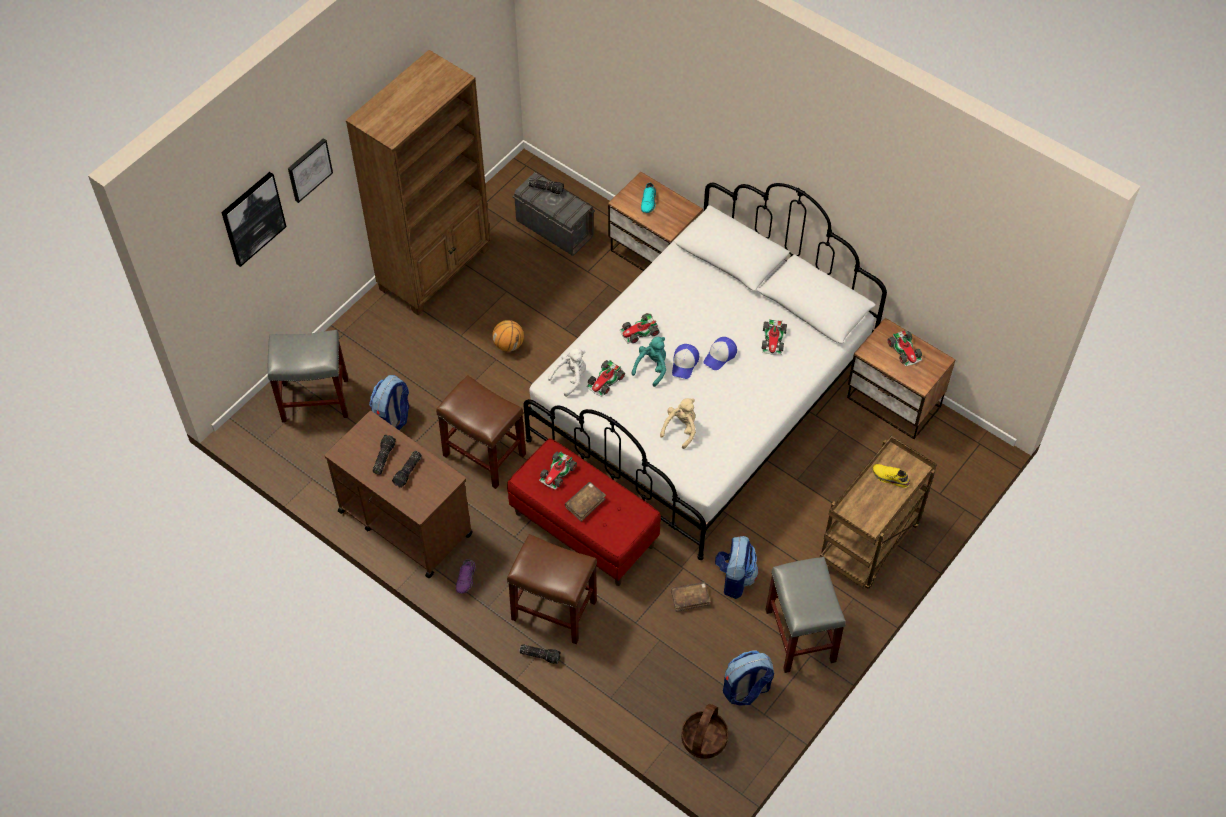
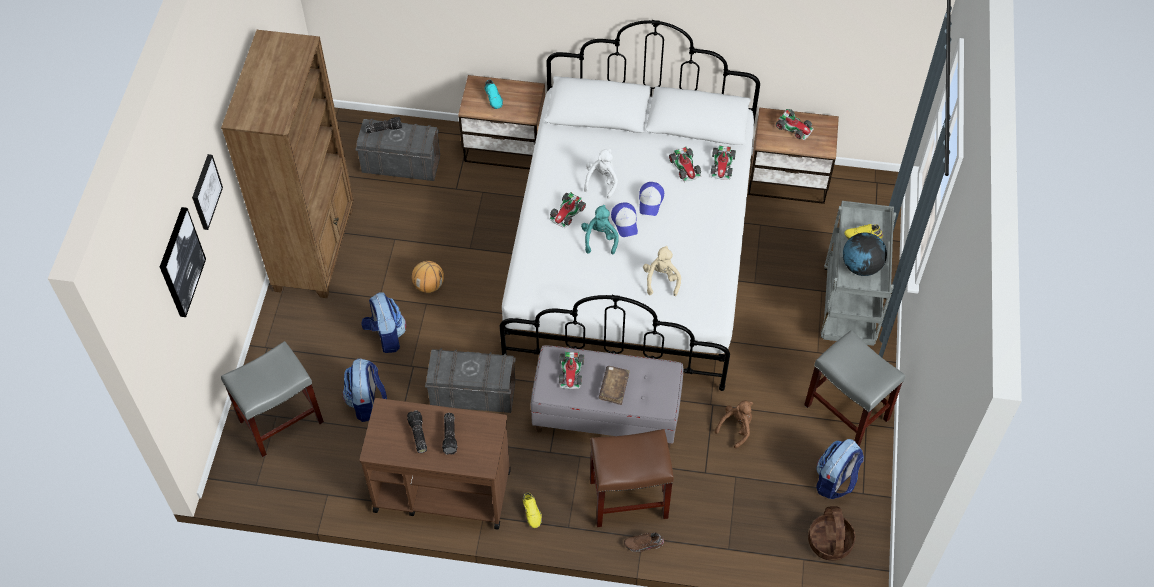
camera: 30 degrees left, 0 degrees up
(466, 578) = (532, 512): purple shoe -> yellow shoe
(483, 455) = (472, 394): brown stool -> grey storage box
(540, 655) = (644, 544): flashlight -> brown shoe
(571, 378) = (535, 281): white plush toy -> white plush toy (602, 181)
(584, 529) = (606, 414): red bench -> grey bench
(605, 381) = (567, 269): toy car -> toy car (722, 165)
(690, 598) = (736, 428): brown book -> brown plush toy
(734, 578) = (761, 391): backpack -> backpack (386, 335)
(868, 503) = (860, 266): none -> globe
(869, 545) = (849, 308): brown cart -> grey cart

